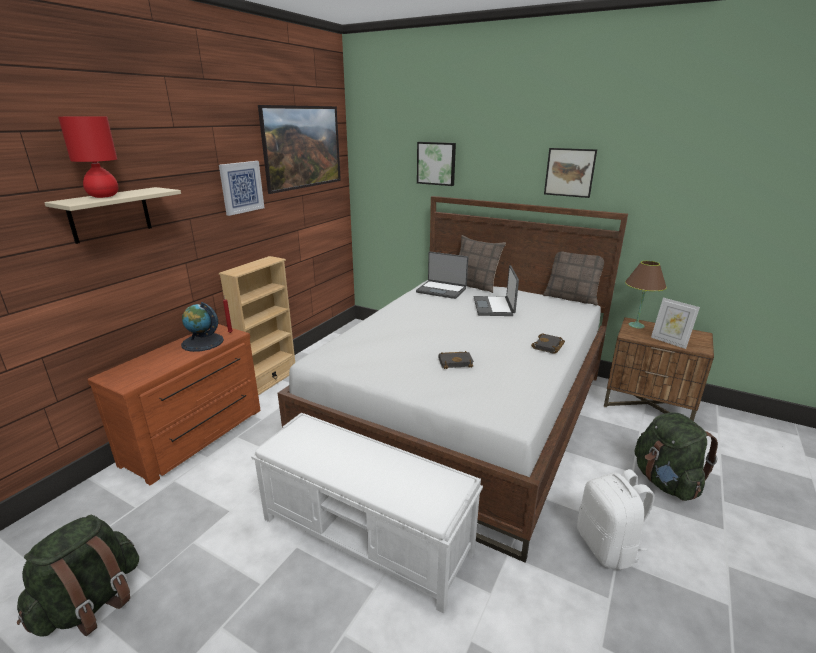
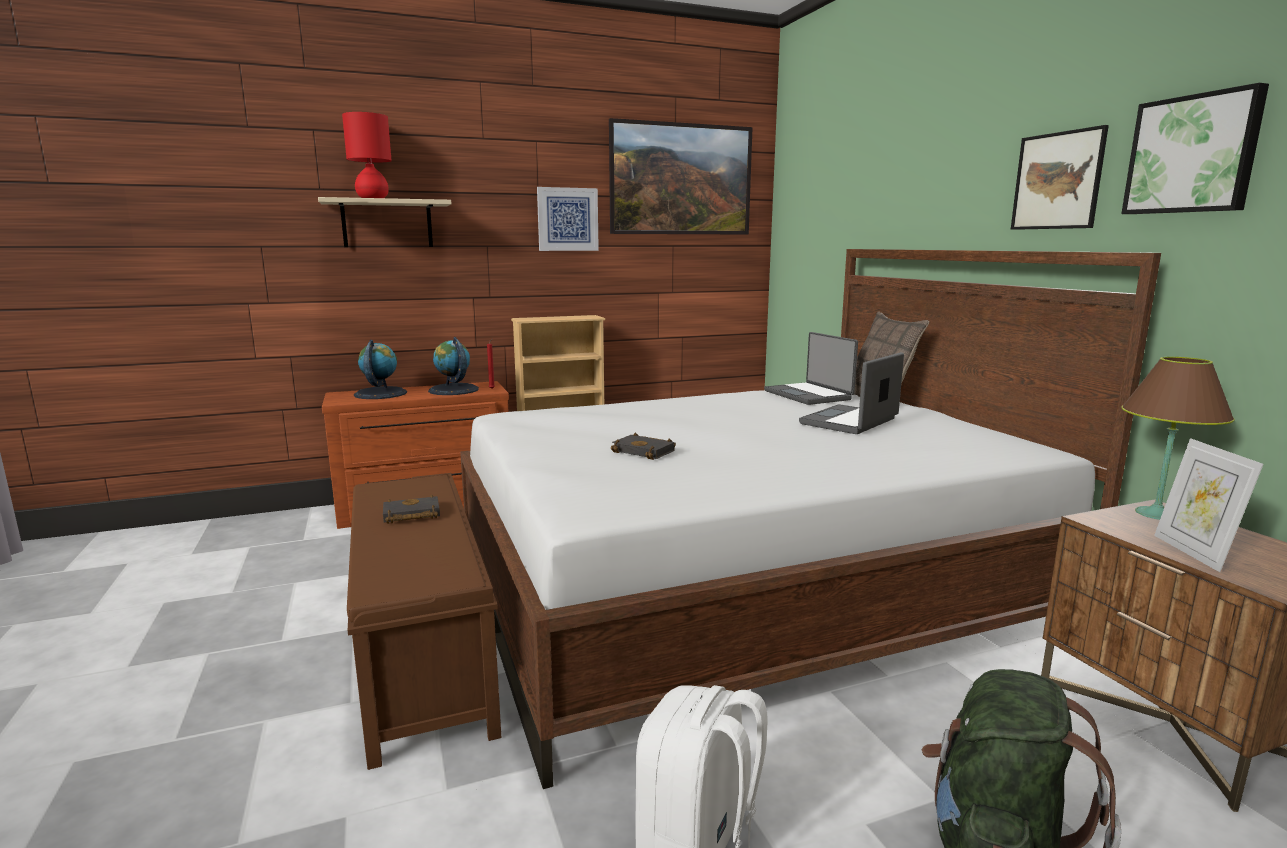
camera: 40 degrees right, 10 degrees down
(91, 603) = (179, 588): green backpack -> none
(147, 364) = (380, 393): none -> globe
(367, 536) = (423, 654): white bench -> brown bench
(436, 163) = (865, 196): picture -> picture (1193, 154)
(548, 346) = (831, 472): black book -> black book (410, 515)
(571, 298) = (1040, 440): pillow -> none

